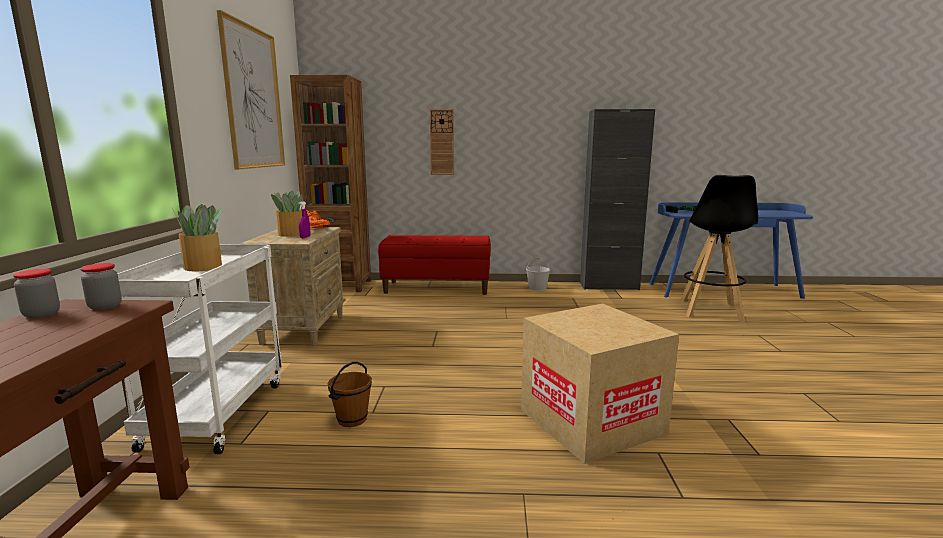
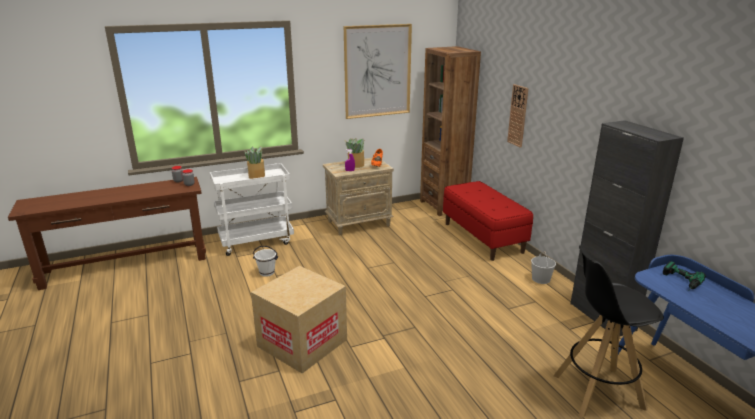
camera: 65 degrees right, 10 degrees up
(351, 419) = (267, 272): brown bucket -> white bucket

